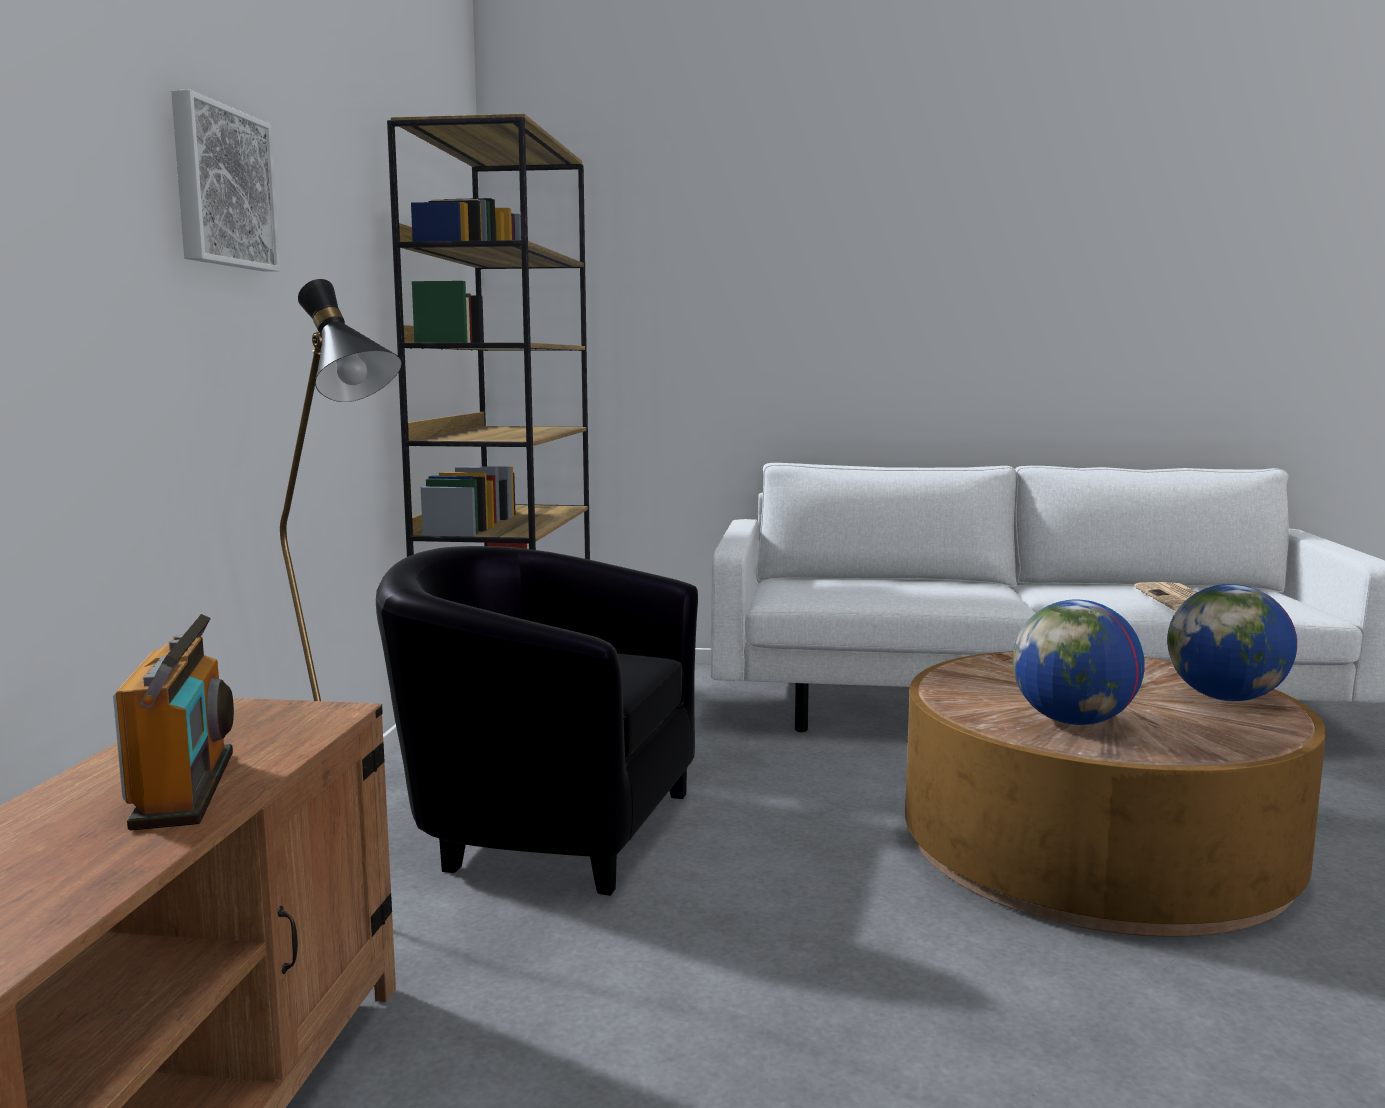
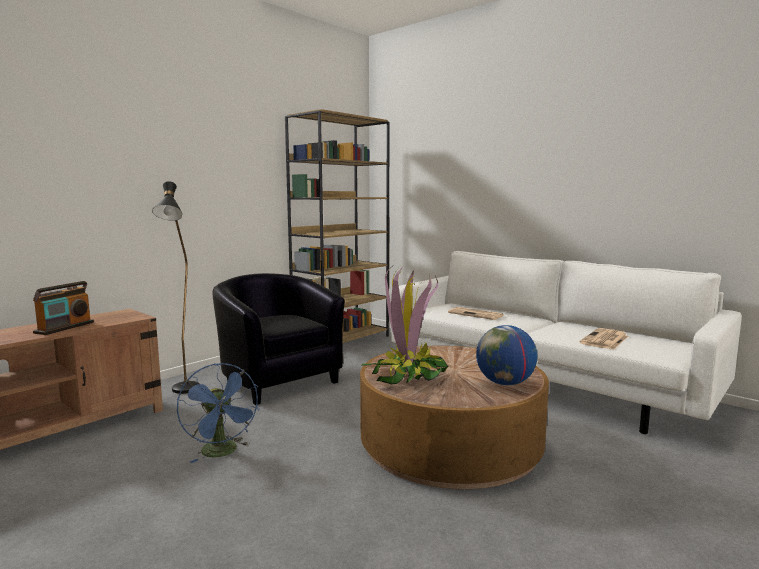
camera: 35 degrees right, 0 degrees up
(221, 187) = (181, 150): picture -> none
(767, 1026) = (223, 453): none -> blue fan
(897, 590) = (476, 314): none -> newspaper
(1073, 722) = (408, 376): globe -> potted plant

